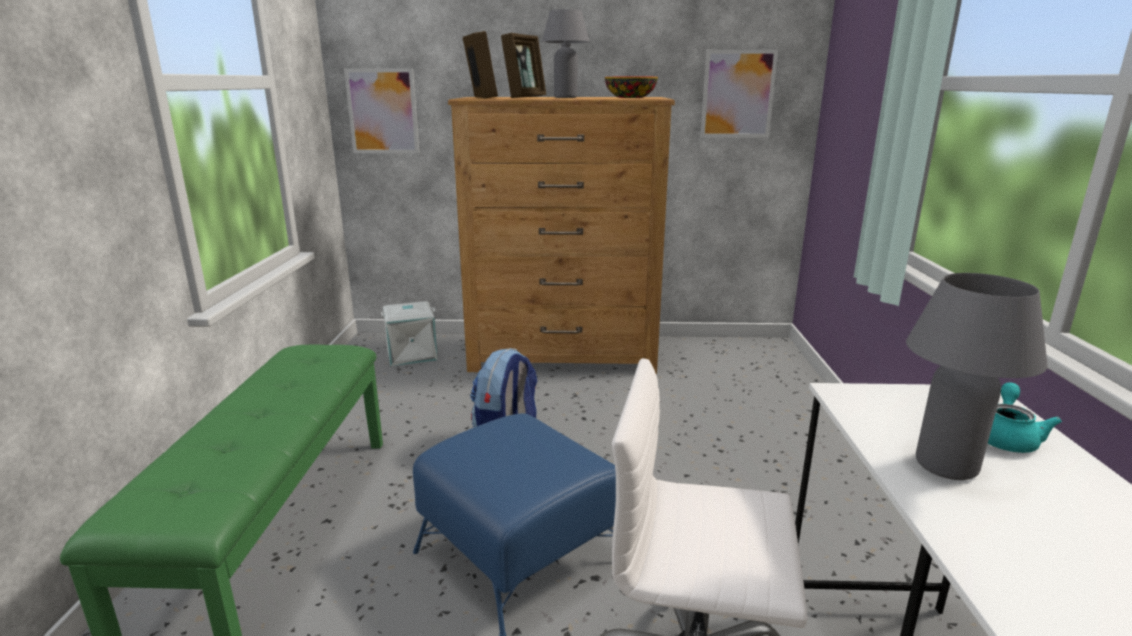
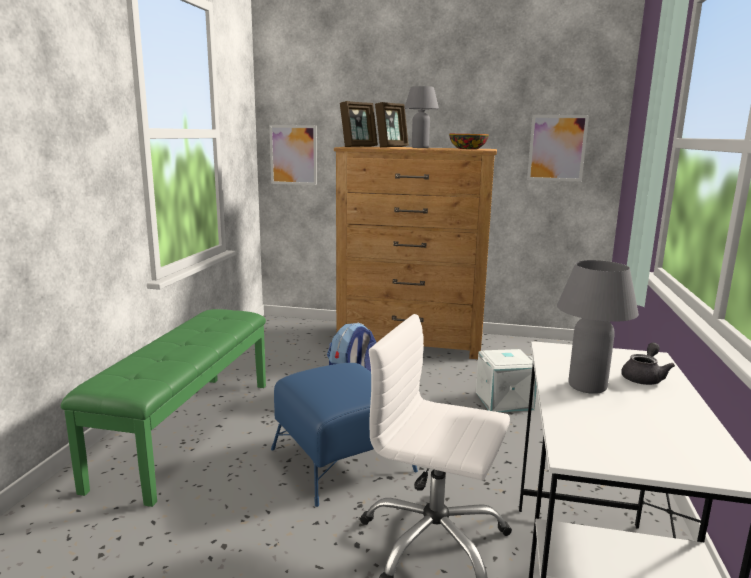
camera: 10 degrees right, 5 degrees down
(412, 353) = (300, 331): white storage box -> white storage box (504, 400)
(481, 97) = (359, 146): picture frame -> picture frame turned 45 degrees clockwise
(1007, 438) = (644, 378): turquoise teapot -> grey teapot

